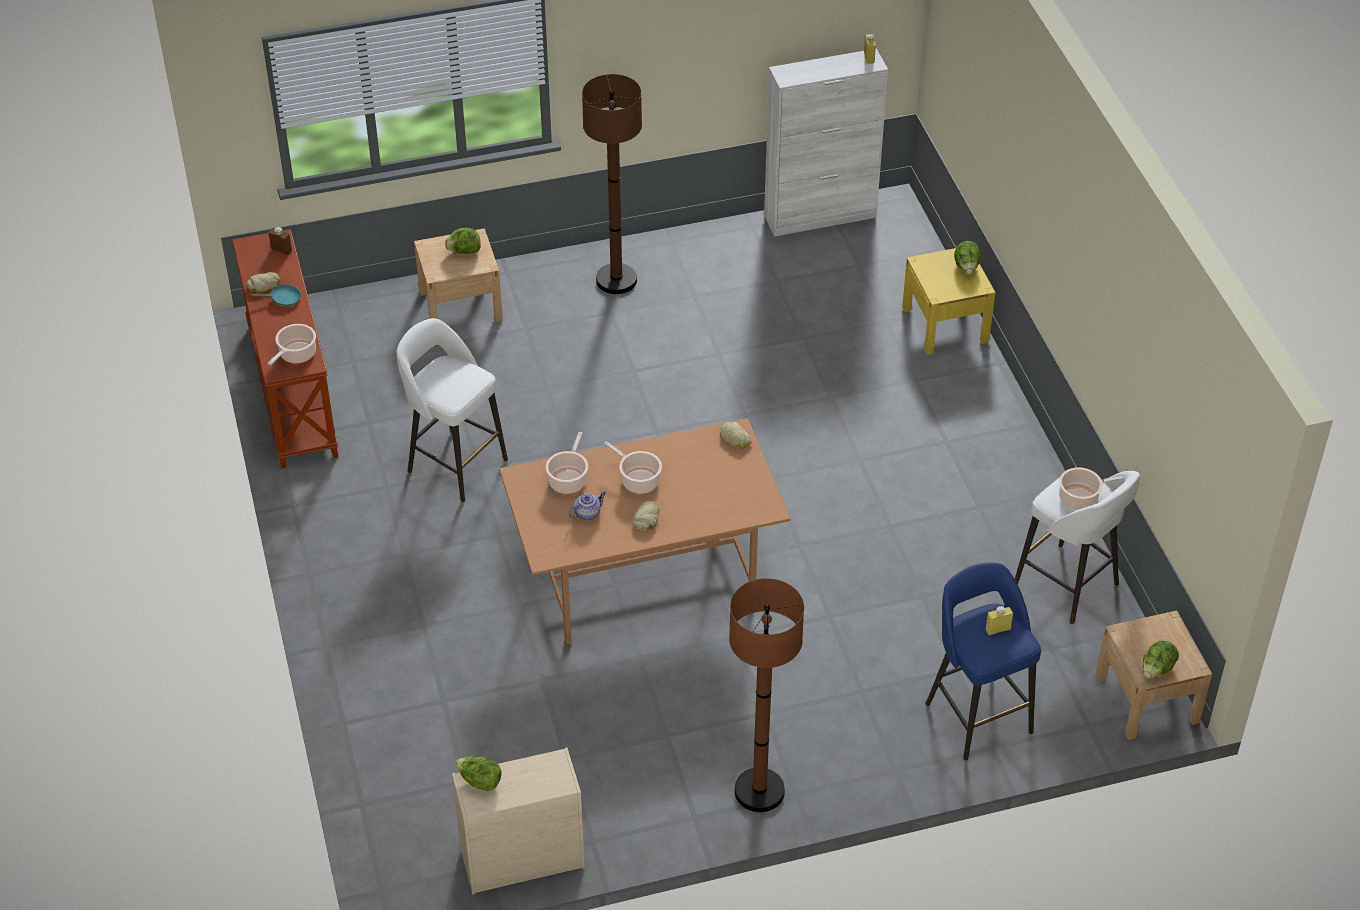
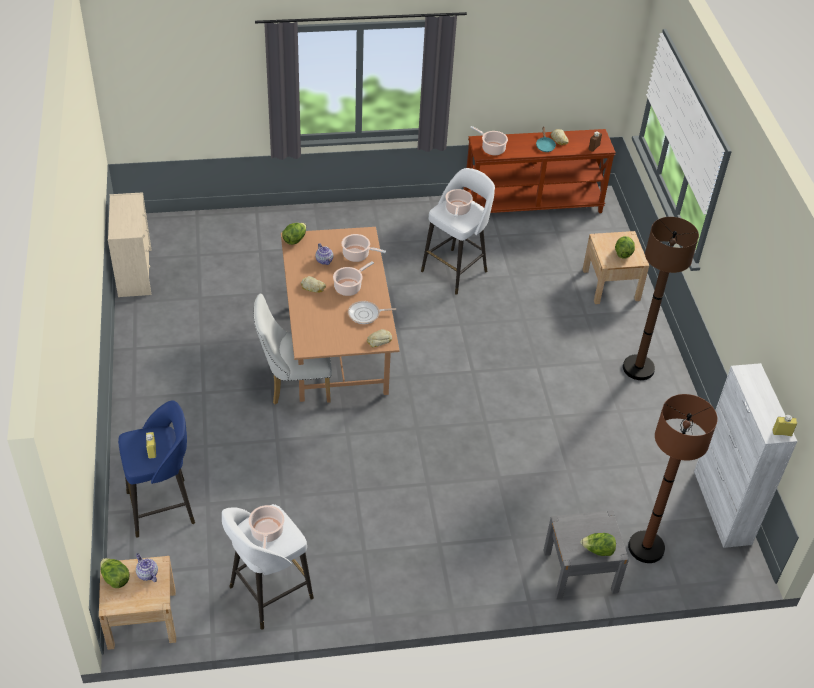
camera: 95 degrees right, 0 degrees up
(450, 382) = (457, 210): none -> cooking pot
(480, 781) = (132, 202): lettuce -> lettuce (295, 239)
(689, 457) = (366, 314): none -> frying pan
(726, 613) = (294, 385): none -> white chair
(759, 791) = (142, 381): brown floor lamp -> brown floor lamp (646, 548)
(945, 325) = (580, 571): yellow nightstand -> grey nightstand
(1138, 641) = (147, 574): none -> teapot

